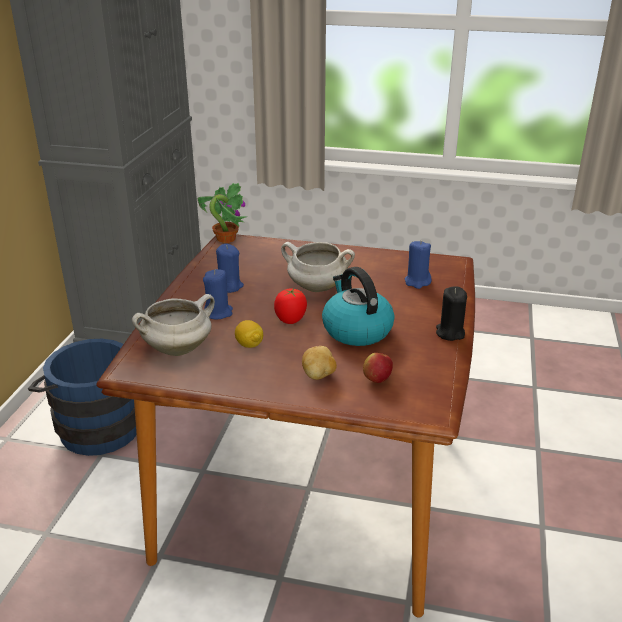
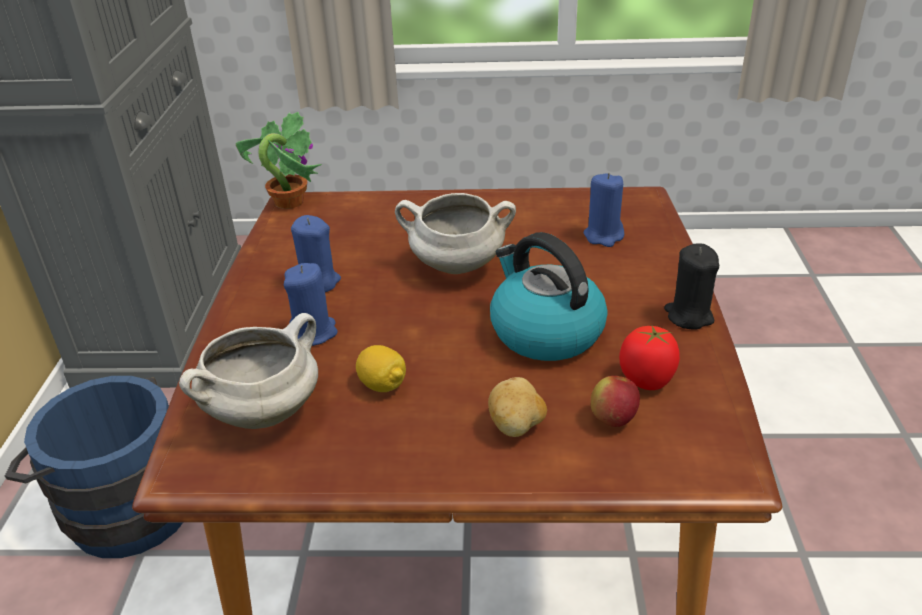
camera: 10 degrees left, 5 degrees up
(290, 320) = (435, 328): tomato -> tomato (647, 380)

